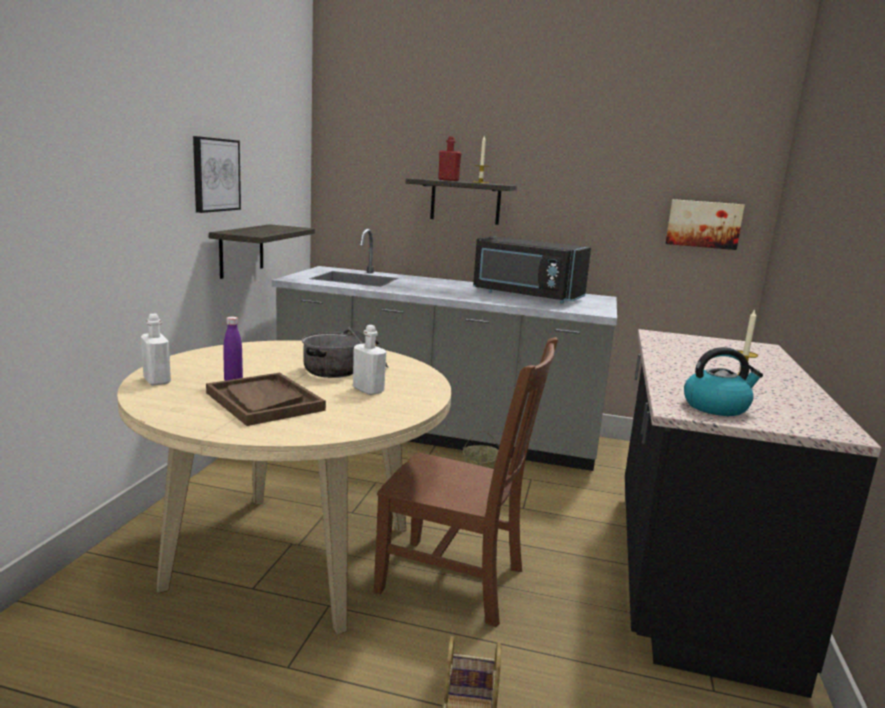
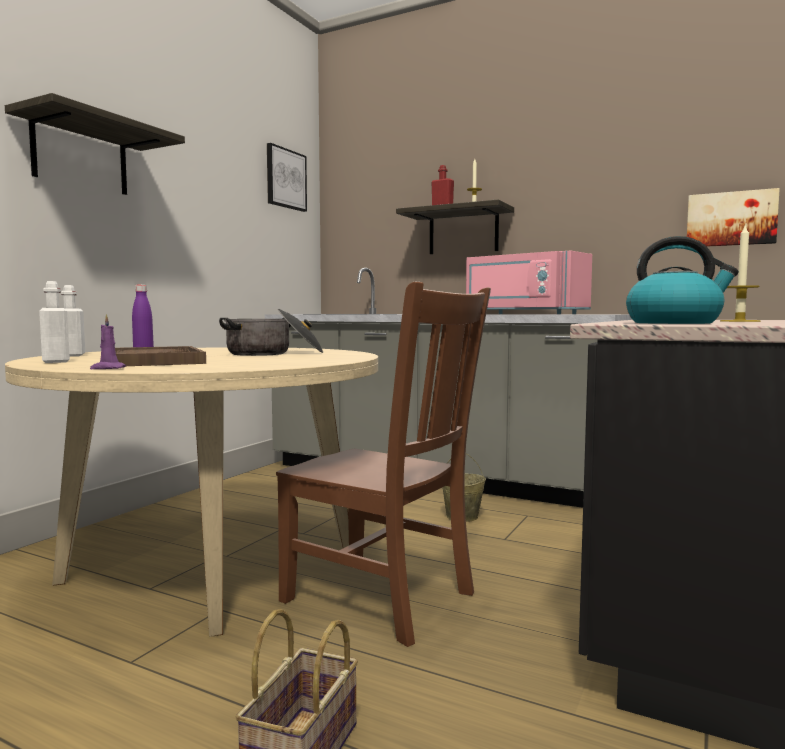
camera: 15 degrees right, 10 degrees down
(215, 175) = (196, 201): picture -> picture (285, 179)
(241, 250) = (230, 281): shelf -> shelf (80, 156)
(258, 432) = (107, 368): none -> purple candle
(368, 390) = (276, 358): white bottle -> white bottle (56, 361)
(526, 296) = (522, 314): black microwave -> pink microwave

